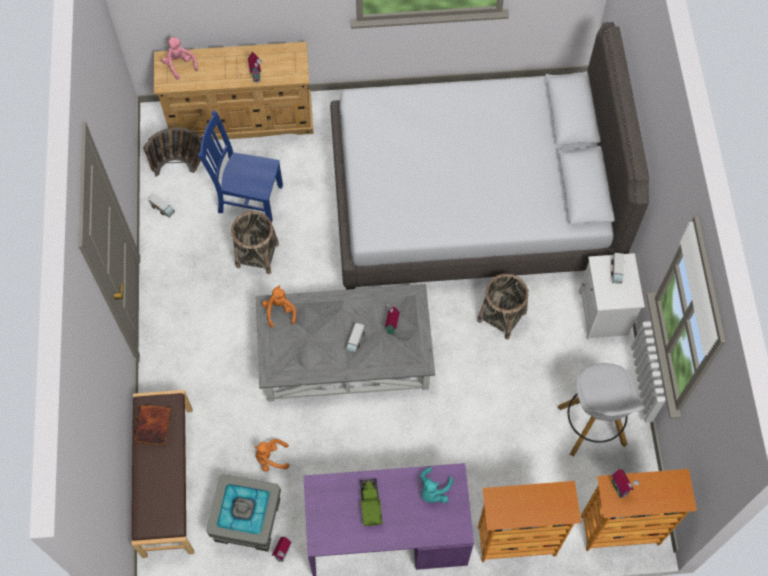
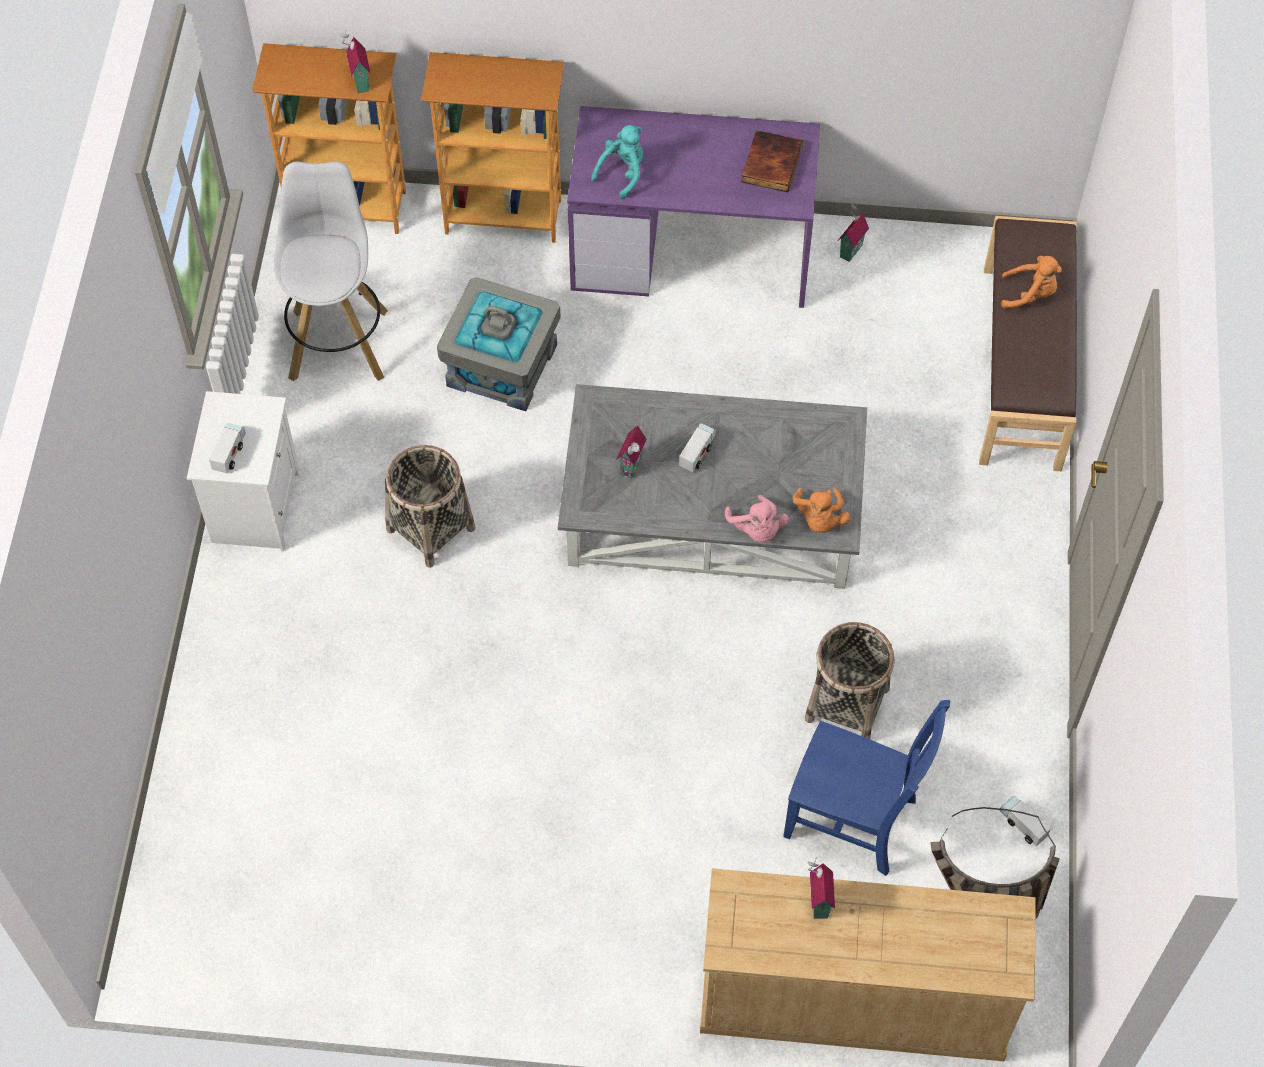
camera: 170 degrees left, 5 degrees down
(154, 426) = (1041, 362): book -> book (770, 163)
(179, 64) = (979, 955): pink plush toy -> pink plush toy (757, 530)
(247, 520) = (900, 298): grey storage box -> grey storage box (502, 365)
(271, 458) = (855, 374): orange plush toy -> orange plush toy (1030, 294)
(370, 504) = (719, 170): toy truck -> none
(472, 200) = (423, 745): grey bed -> none

